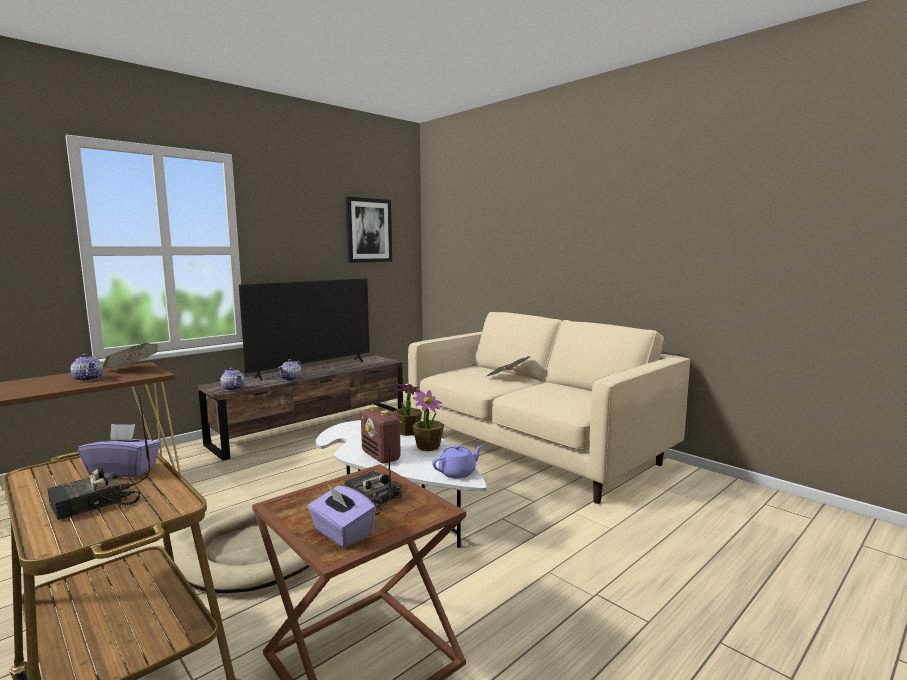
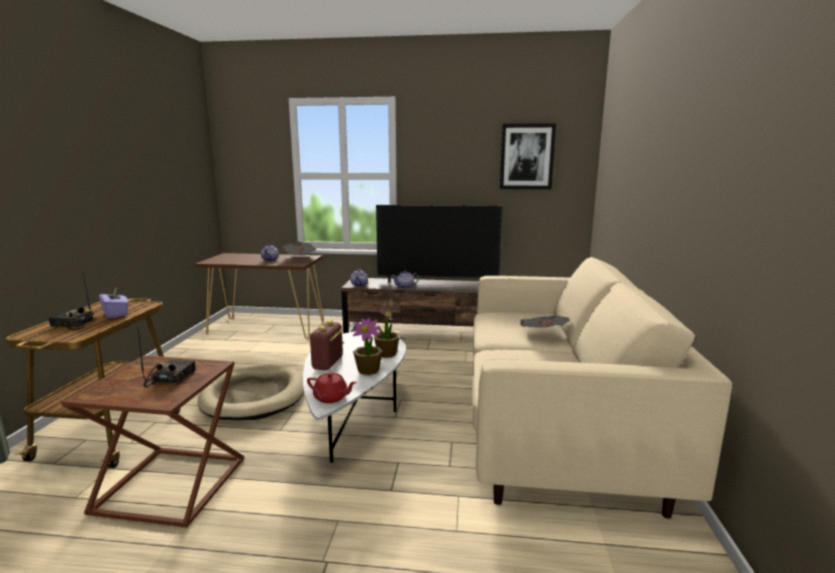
camera: 50 degrees right, 5 degrees up
(341, 533) = (114, 388): purple tissue box -> none
(458, 473) = (331, 398): purple teapot -> red teapot

